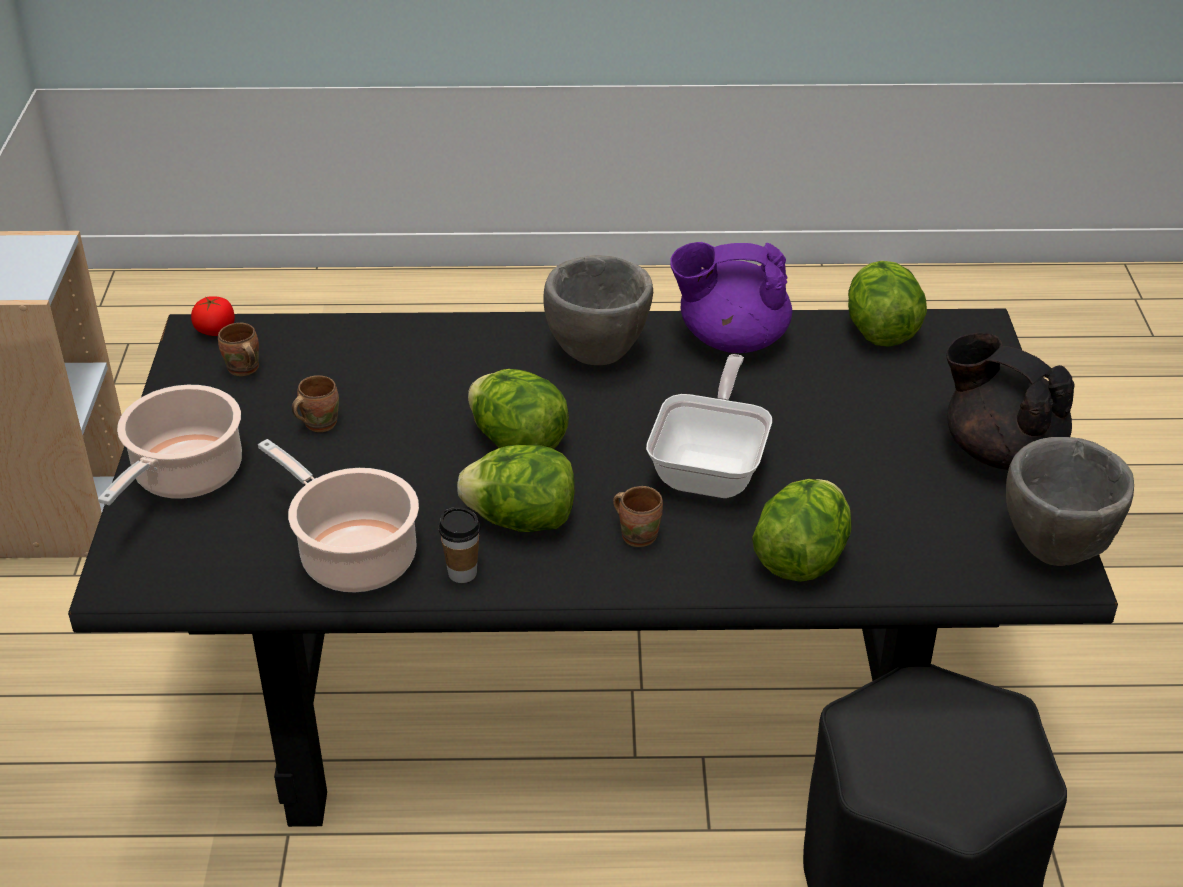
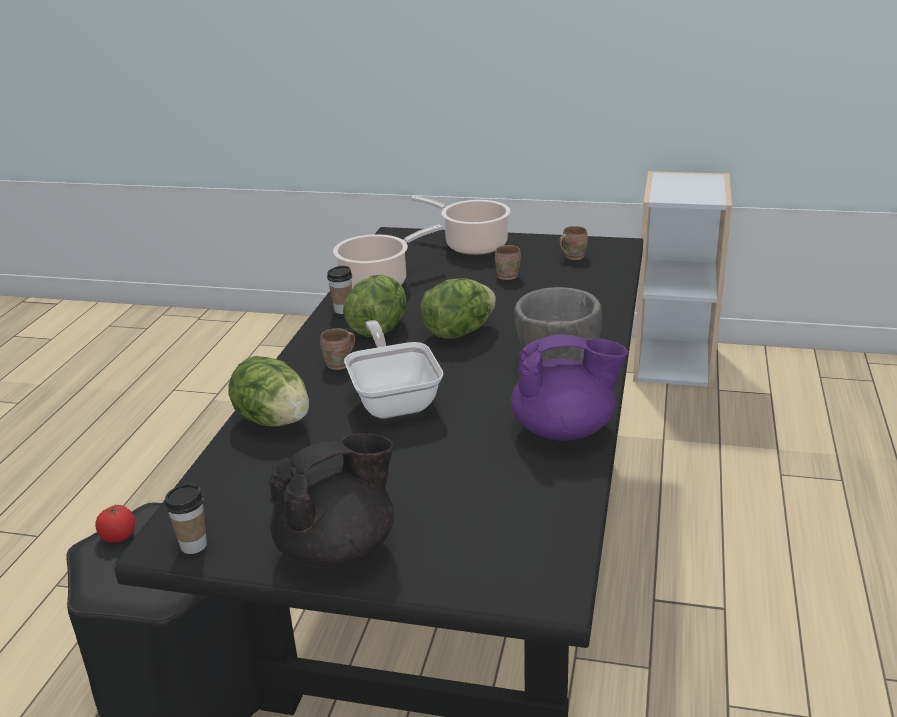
camera: 105 degrees right, 10 degrees down
(216, 331) = (619, 249): tomato -> tomato (119, 536)
(711, 468) = (394, 399): frying pan -> frying pan turned 135 degrees counterclockwise
(731, 339) = (565, 430): purple teapot -> purple teapot turned 75 degrees clockwise
(880, 331) = (558, 517): lettuce -> none
(1055, 551) = (193, 545): grey bowl -> cup

